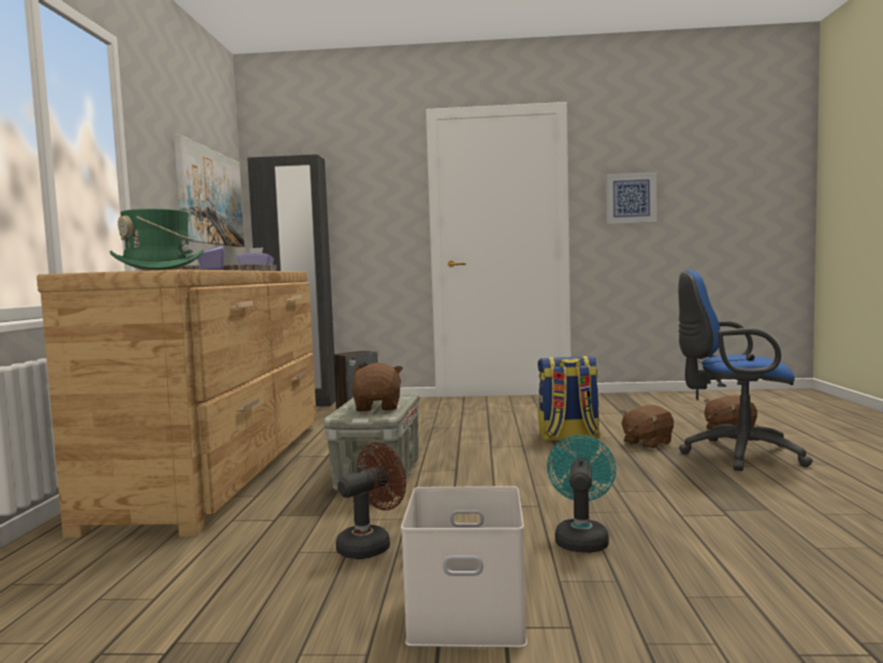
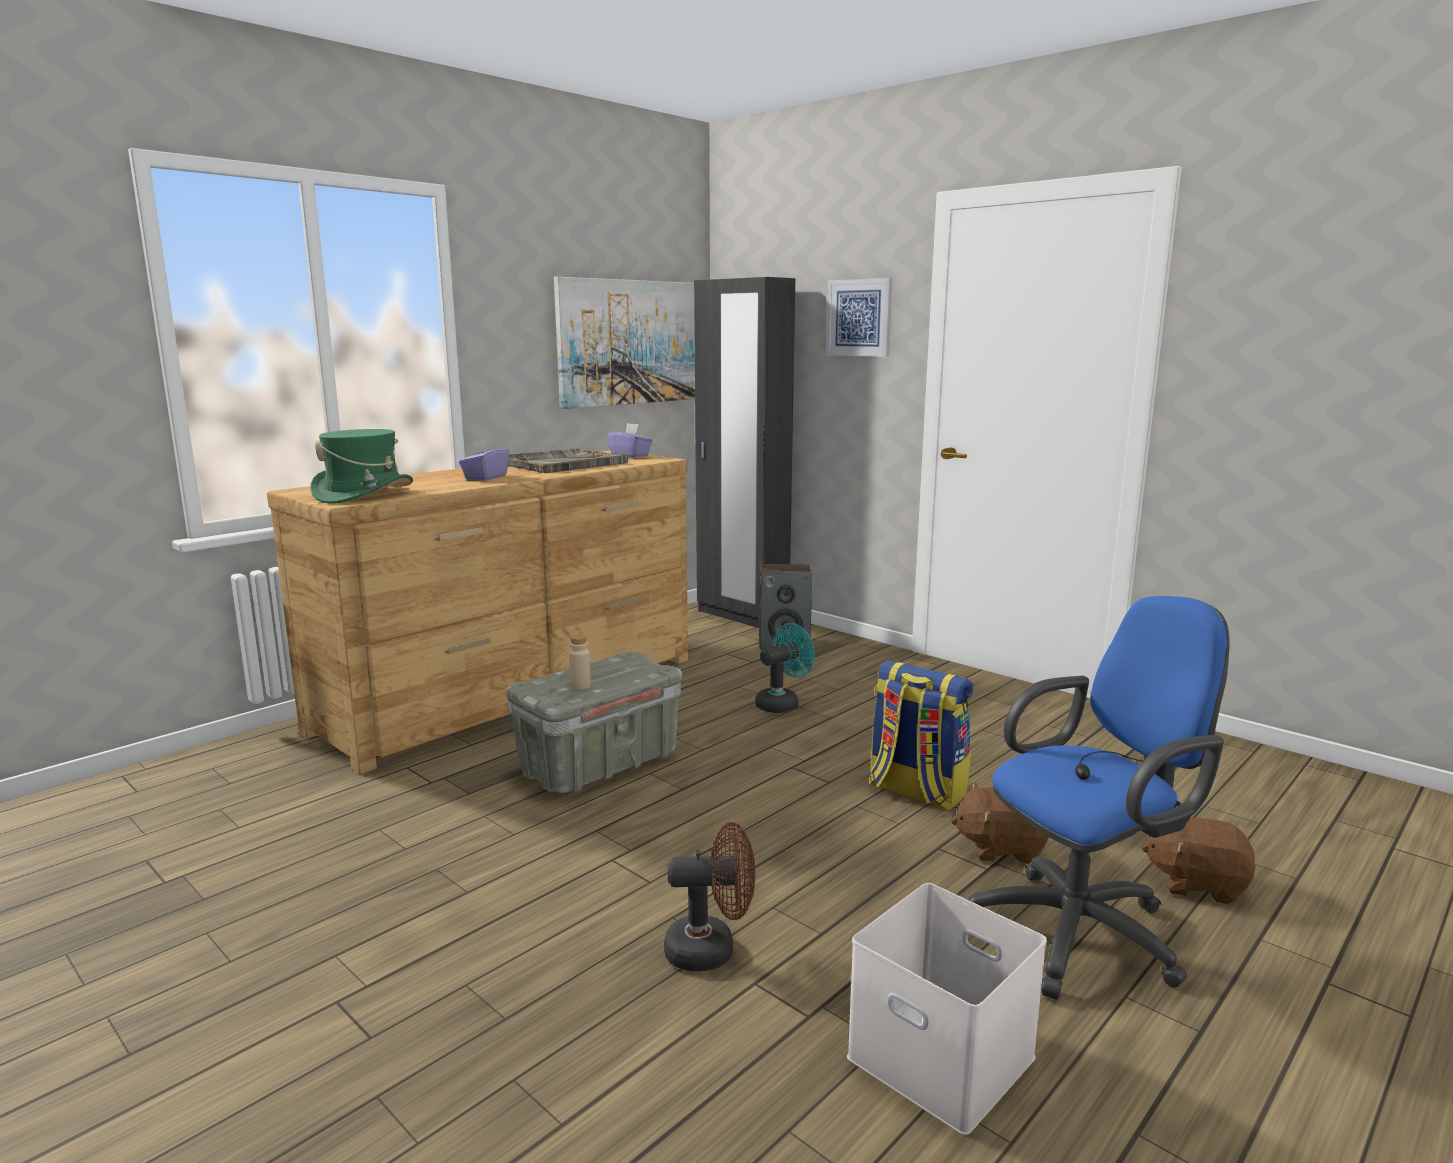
camera: 40 degrees right, 10 degrees up
(371, 545) = (432, 851): brown fan -> brown fan (711, 949)
(378, 407) = (580, 685): brown plush toy -> beige bottle
(464, 615) = (339, 970): white storage box -> white storage box (936, 1057)
(581, 538) = (590, 948): turquoise fan -> turquoise fan (782, 703)
(630, 198) = (1286, 365): picture -> picture (859, 318)
(735, 454) = (1083, 931): blue office chair -> blue office chair turned 105 degrees clockwise

